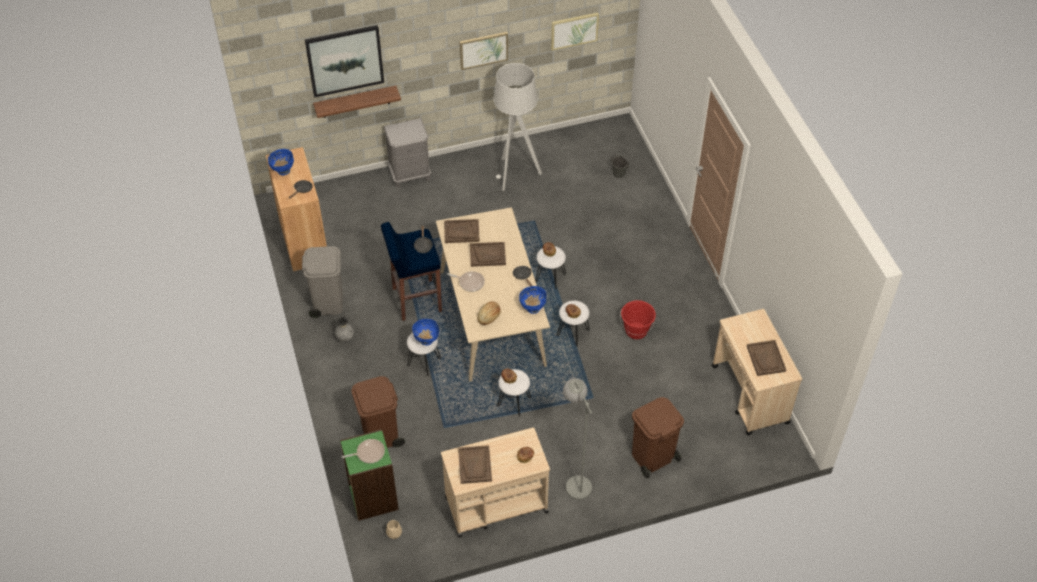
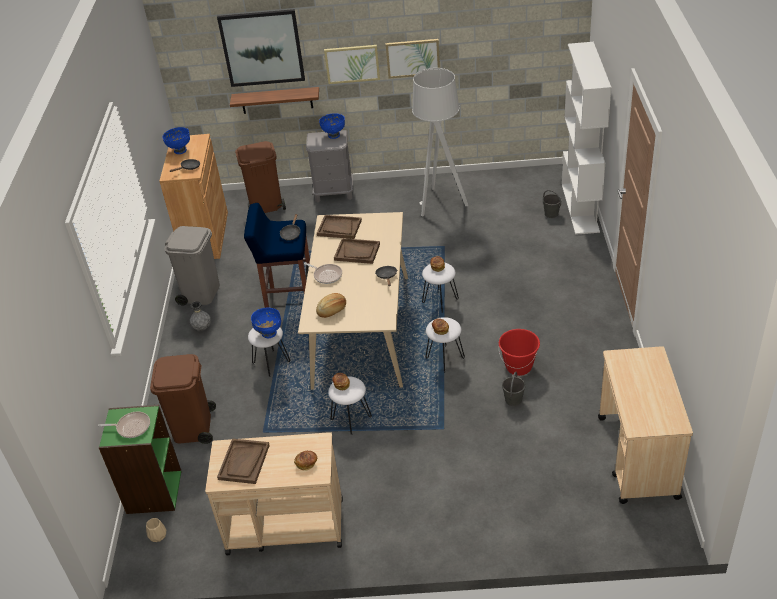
camera: 20 degrees right, 10 degrees down
(533, 308) = (384, 309): blue bowl -> blue bowl (334, 135)
(574, 30) = (514, 48): picture -> picture (352, 63)
(575, 480) = (388, 516): grey floor lamp -> none
(641, 362) = (513, 400): none -> grey bucket
(642, 163) = (580, 207): none -> white bookcase
(652, 457) = (491, 507): brown trash can -> brown trash can (265, 205)
(766, 359) = (650, 402): brown tray -> none

